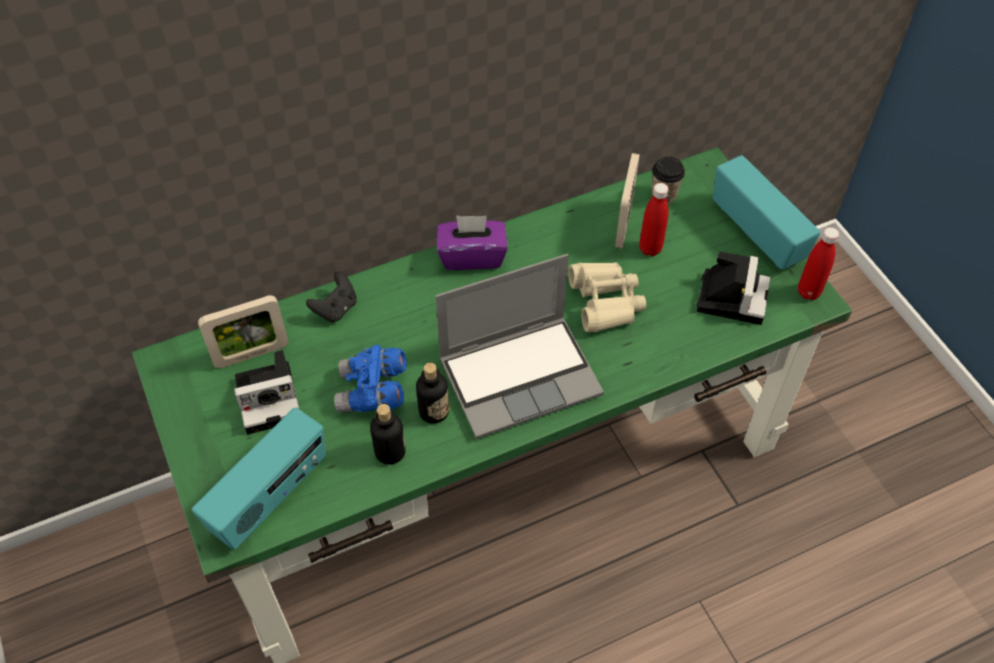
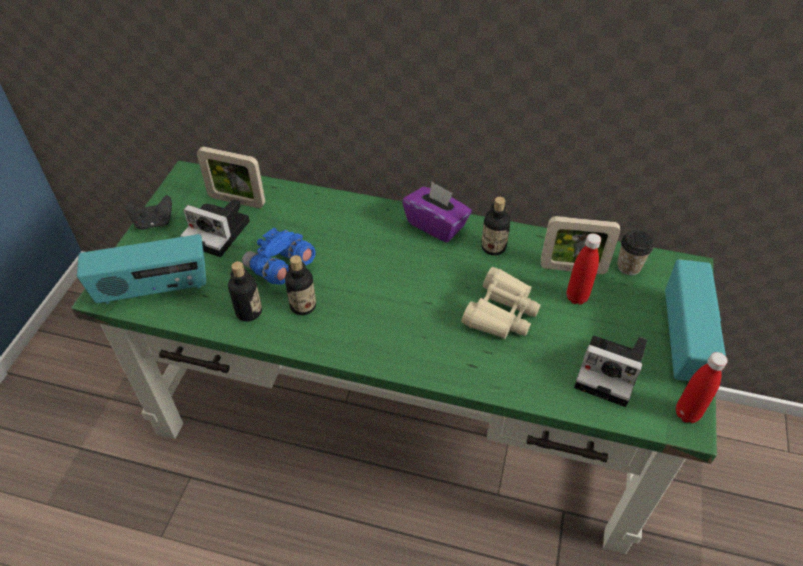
camera: 40 degrees right, 5 degrees down
(336, 309) = (314, 205): black game controller -> black game controller (154, 223)
(521, 375) = (385, 322): laptop -> none
(542, 246) = (493, 247): none -> bottle
(623, 224) = (572, 268): picture frame -> picture frame turned 135 degrees counterclockwise
(731, 296) = (611, 372): camera -> camera turned 60 degrees clockwise

